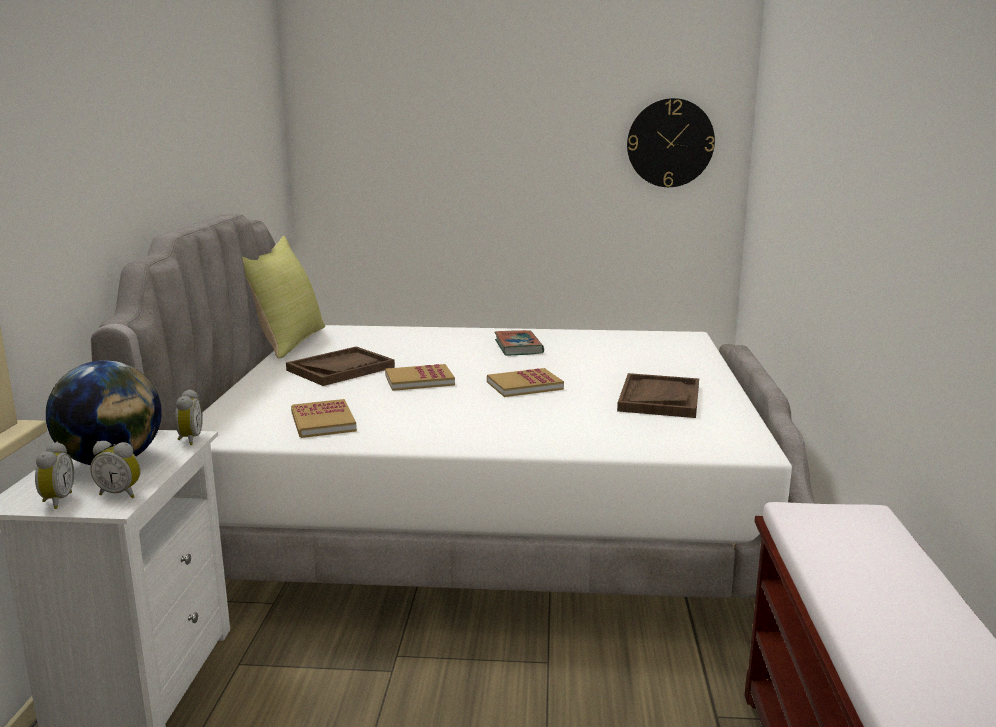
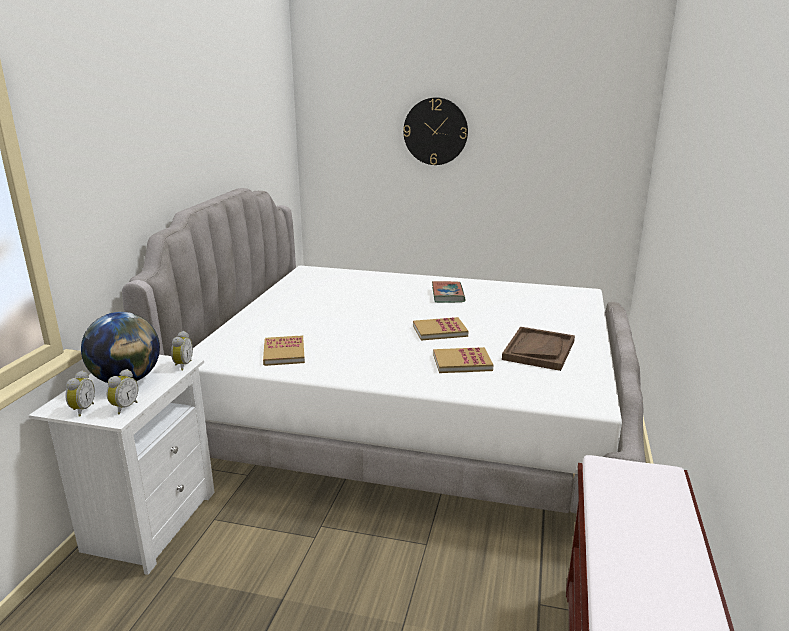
camera: 10 degrees right, 5 degrees up
(121, 493) = (124, 407): alarm clock -> alarm clock turned 90 degrees counterclockwise
(287, 342) = (282, 280): yellow pillow -> none
(341, 369) = (312, 307): brown tray -> none
(419, 380) = (364, 321): book -> book (462, 362)
(670, 143) = (588, 134): wall clock -> wall clock (435, 131)

